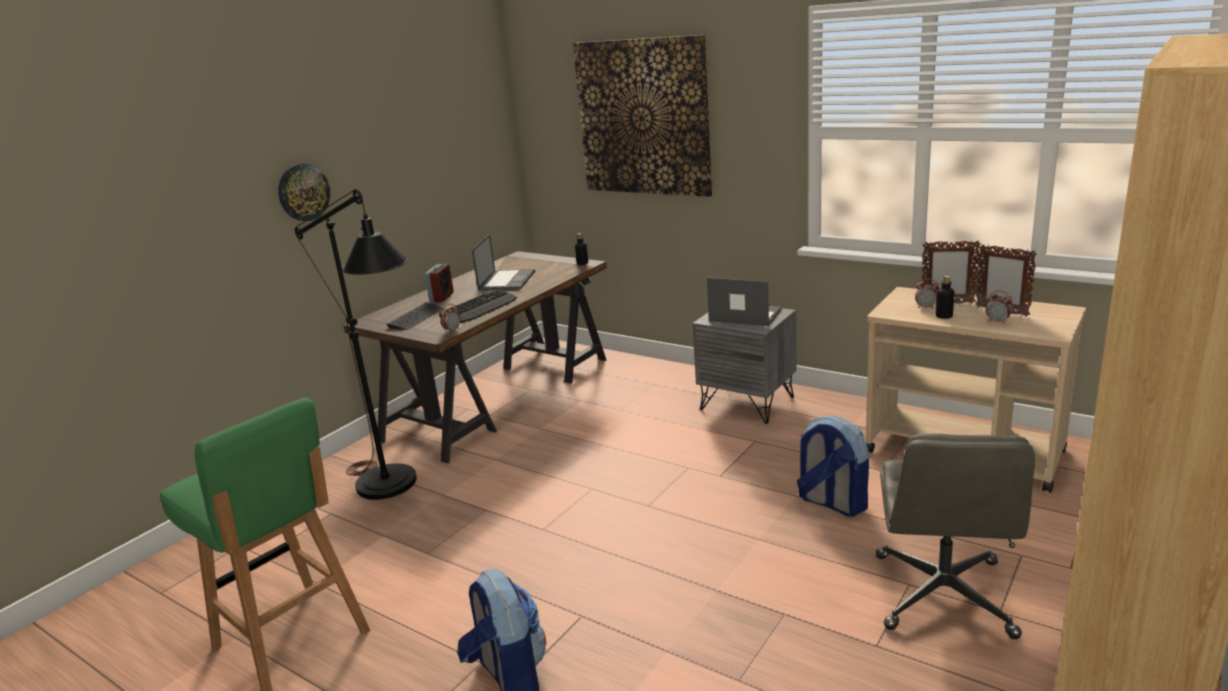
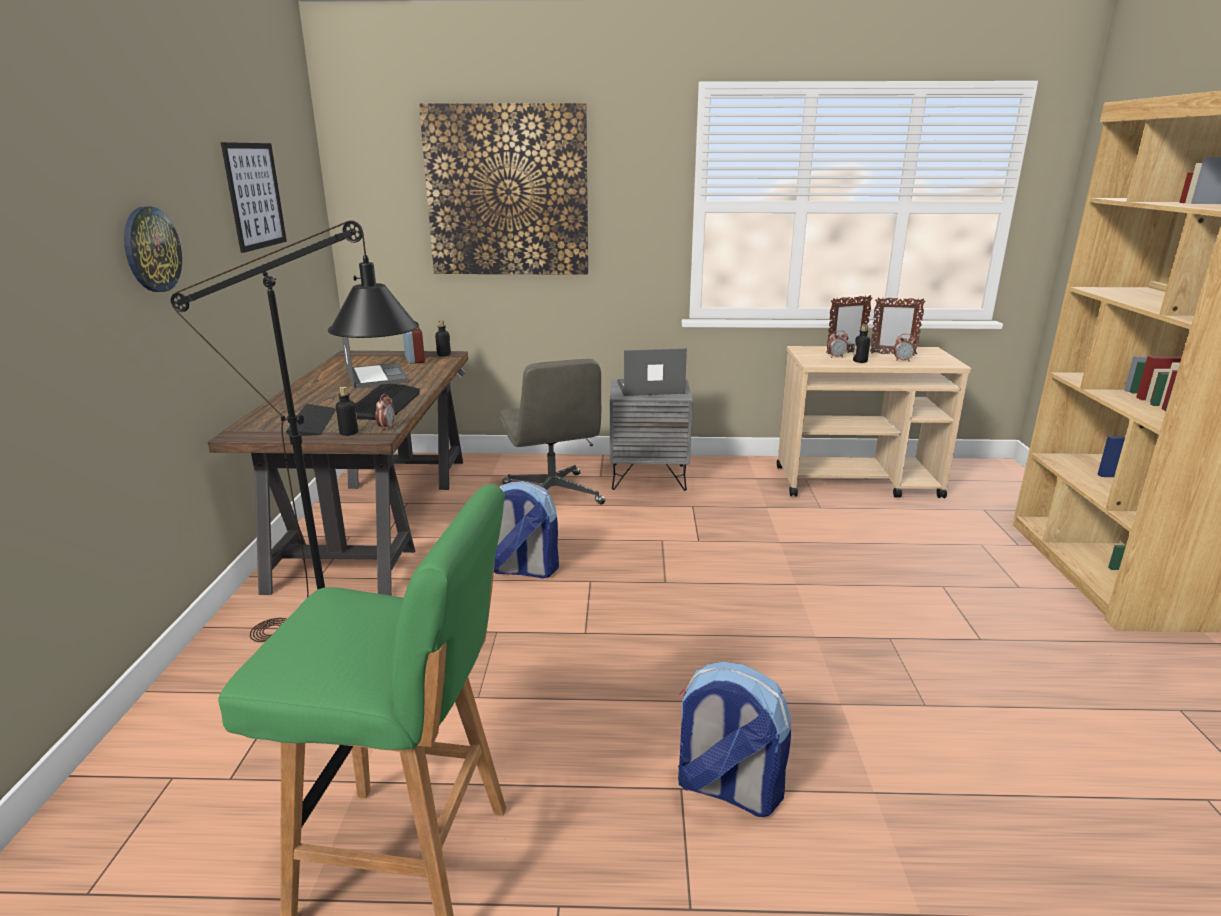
camera: 35 degrees left, 0 degrees up
(419, 137) = (255, 196): none -> picture
(424, 331) = (349, 433): none -> bottle
(441, 297) = (314, 399): alarm clock -> alarm clock (415, 360)
(831, 502) = (813, 540): backpack -> backpack (522, 570)
(943, 596) = (973, 588): grey office chair -> grey office chair (553, 495)

